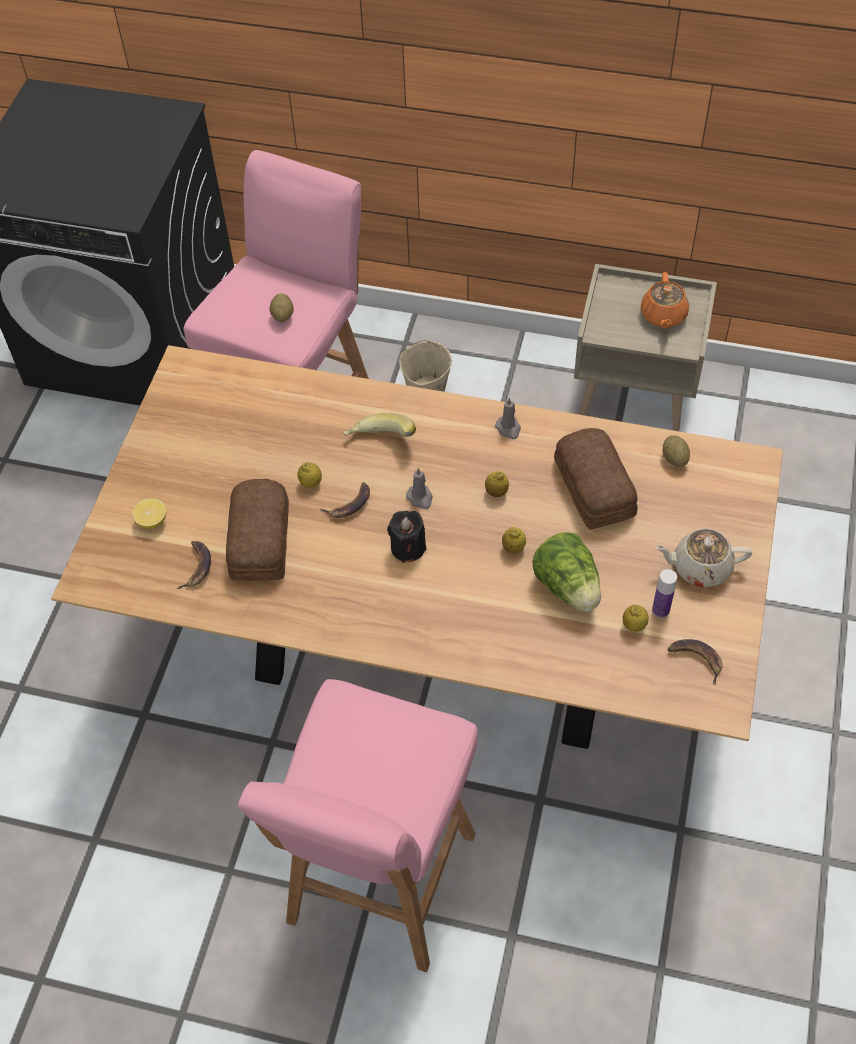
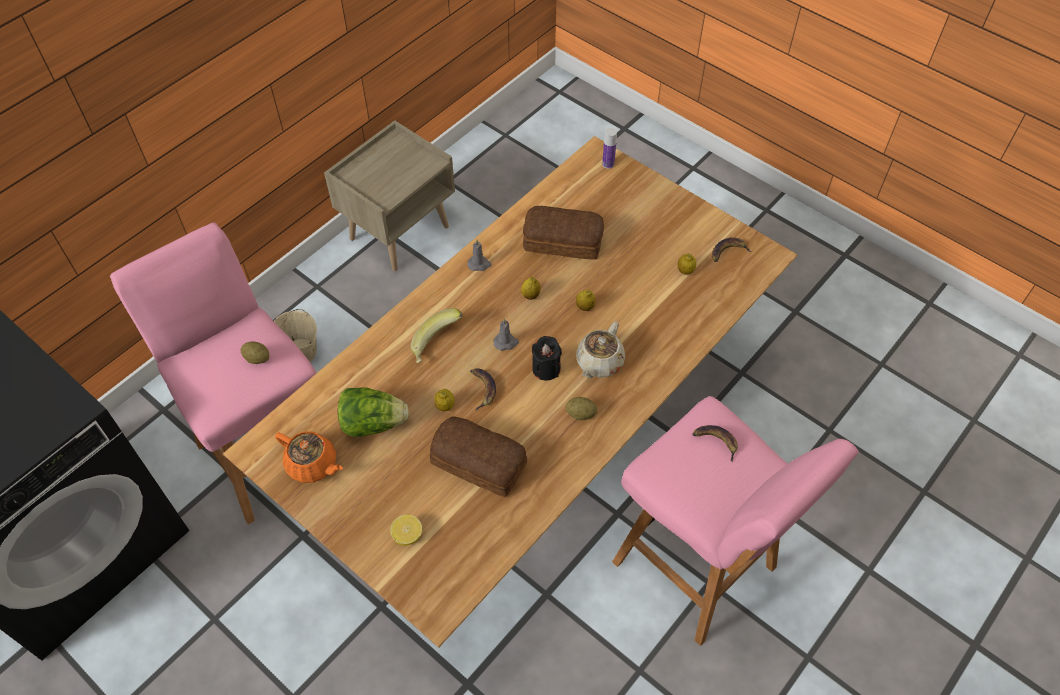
camera: 65 degrees left, 0 degrees up
(196, 566) = (475, 518): banana -> banana (715, 441)
(568, 587) = (635, 291): lettuce -> lettuce (373, 423)
(660, 610) = (681, 252): bottle -> bottle (608, 164)
(663, 316) = (398, 161): orange teapot -> orange teapot (313, 464)
(674, 458) = (566, 189): potato -> potato (580, 414)
(700, 567) = (660, 217): beige teapot -> beige teapot (599, 362)

